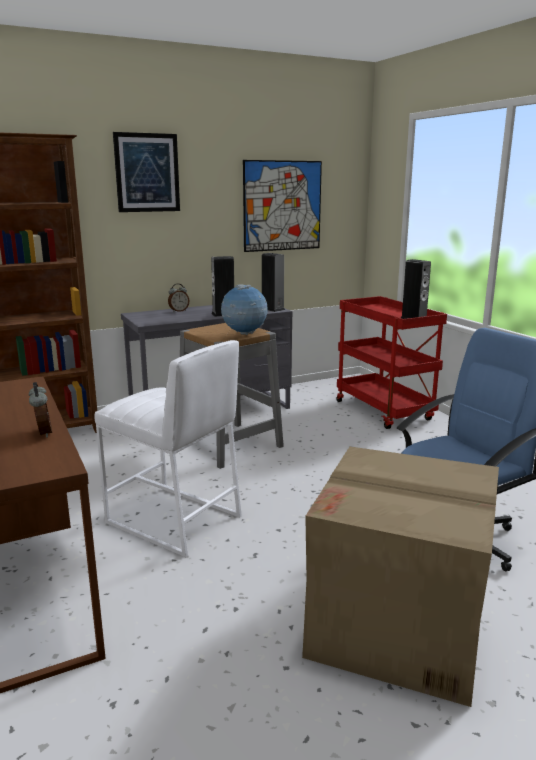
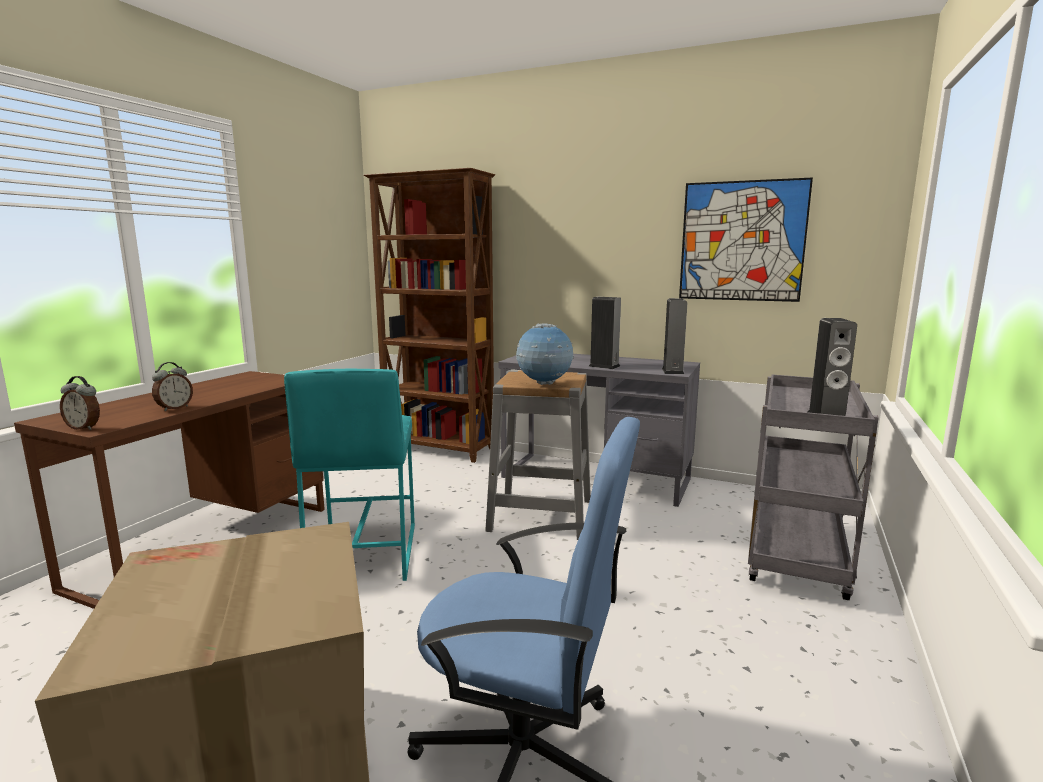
camera: 50 degrees right, 5 degrees down
(147, 173) = (569, 204): picture -> none
(173, 520) = (363, 553): white stool -> turquoise stool
(178, 311) = (577, 356): alarm clock -> alarm clock (84, 428)
(385, 411) = (798, 559): red cart -> grey cart

